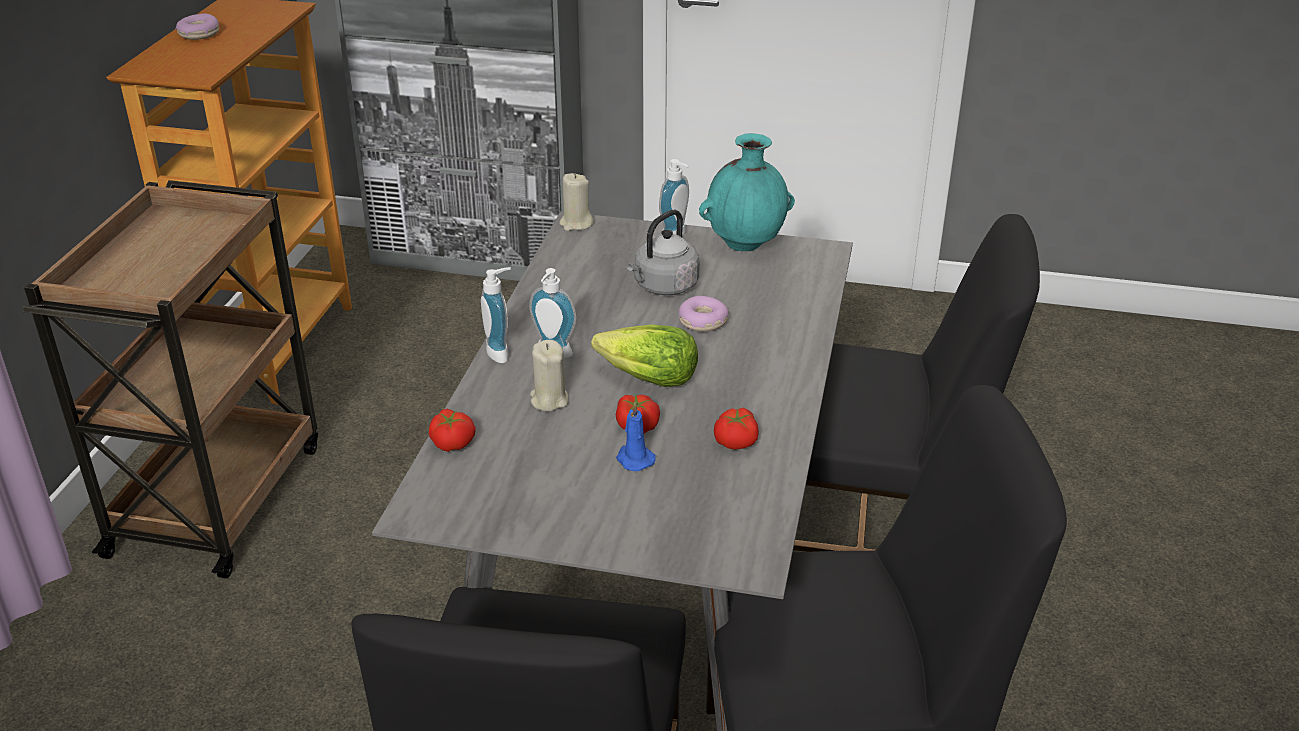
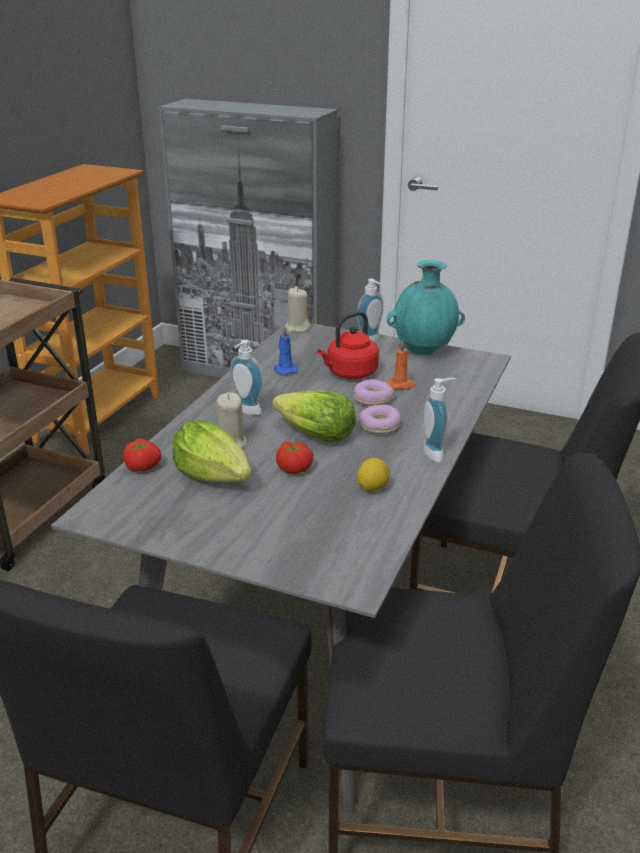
camera: 10 degrees right, 5 degrees down
(199, 34) = (53, 182): donut -> donut (379, 426)
(501, 352) = (207, 407): soap dispenser -> soap dispenser (436, 453)
(545, 446) = (214, 476): none -> lettuce
(634, 459) = (282, 492): blue candle -> blue candle (285, 369)
(663, 287) = (350, 373): grey kettle -> red kettle
(732, 298) = (401, 385): none -> orange candle
(736, 441) = (372, 488): tomato -> lemon

